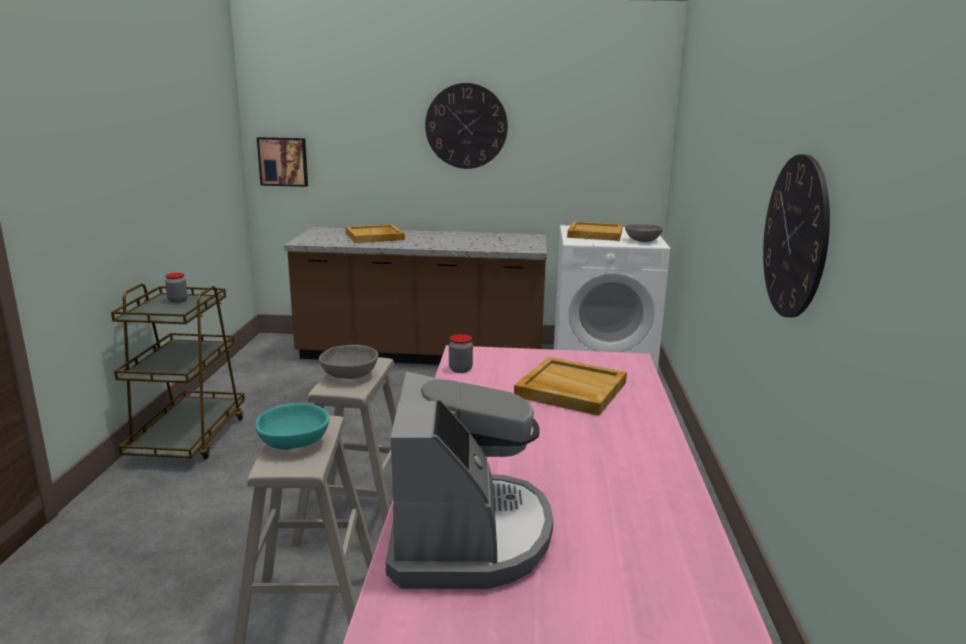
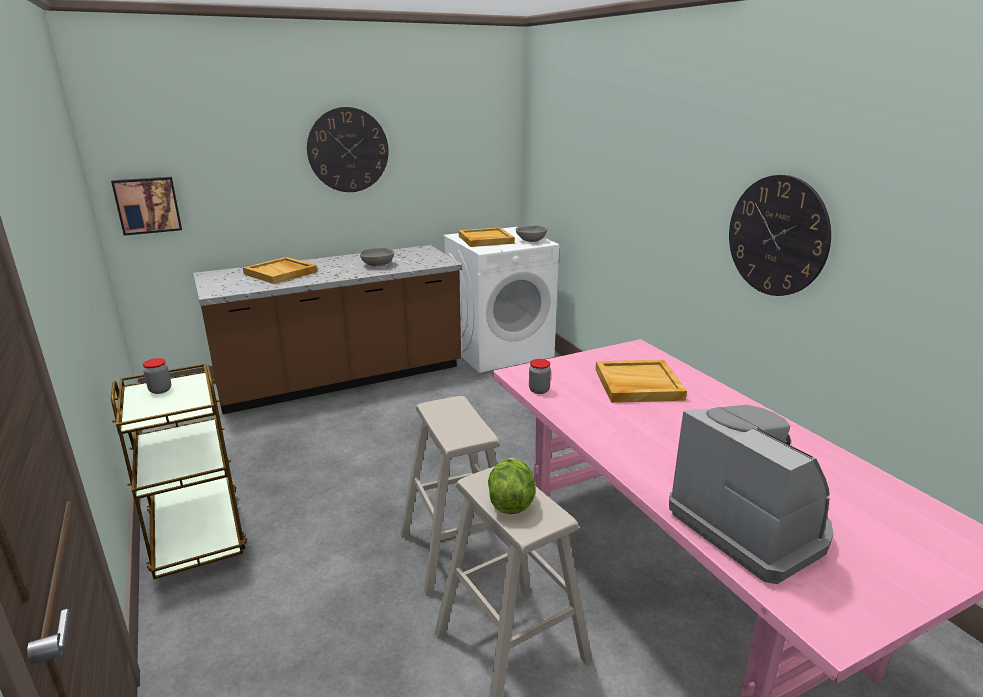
camera: 30 degrees left, 5 degrees up
(293, 444) = (510, 502): turquoise bowl -> lettuce
(349, 376) = (454, 423): grey bowl -> grey bowl (377, 265)

